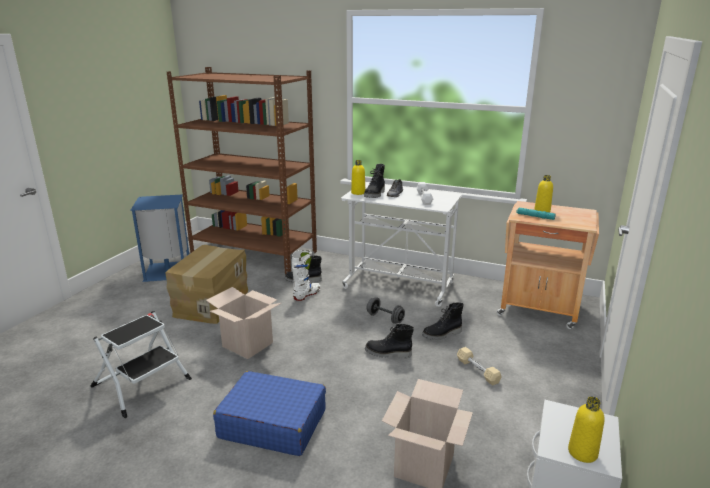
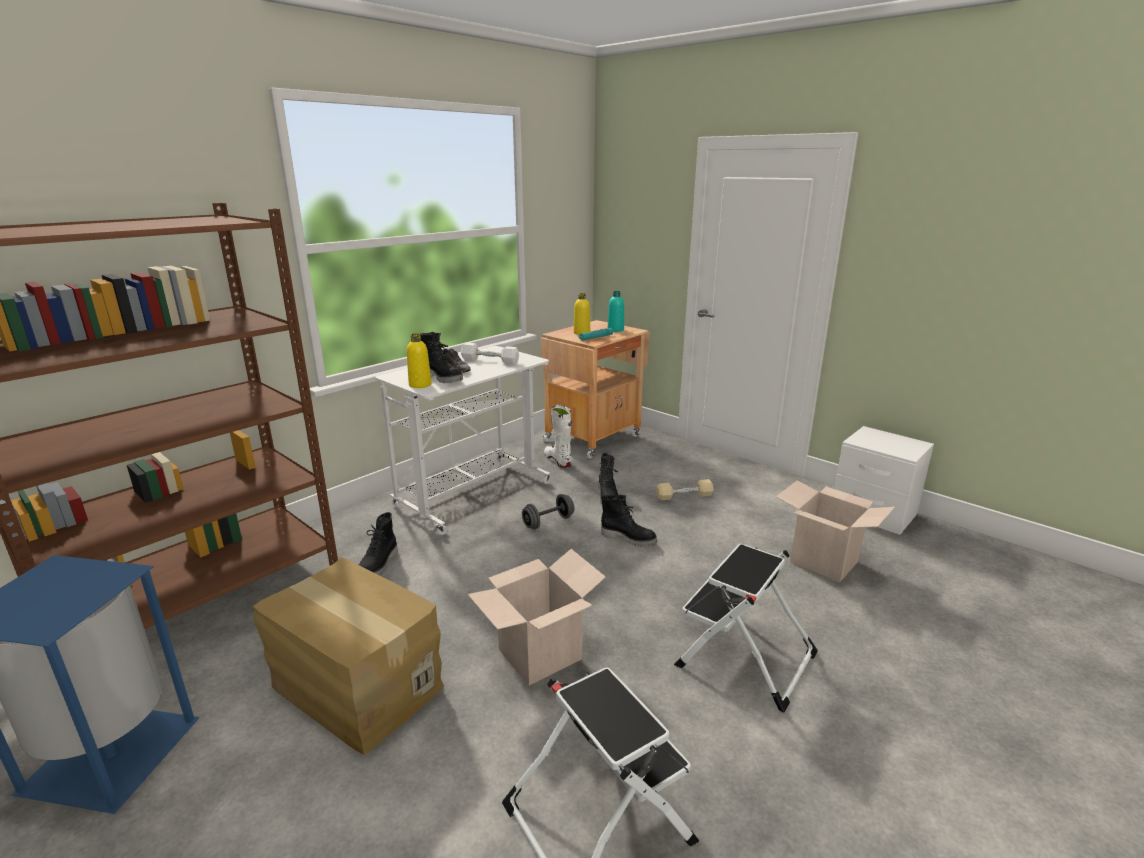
camera: 70 degrees left, 0 degrees up
(272, 423) = (744, 654): blue suitcase -> step ladder
(307, 295) = (430, 570): white boot -> white boot (558, 460)
(388, 354) = (628, 538): black boot -> black boot turned 90 degrees counterclockwise
(573, 219) = (615, 330): none -> turquoise bottle
(582, 452) = (909, 447): yellow bottle -> none

